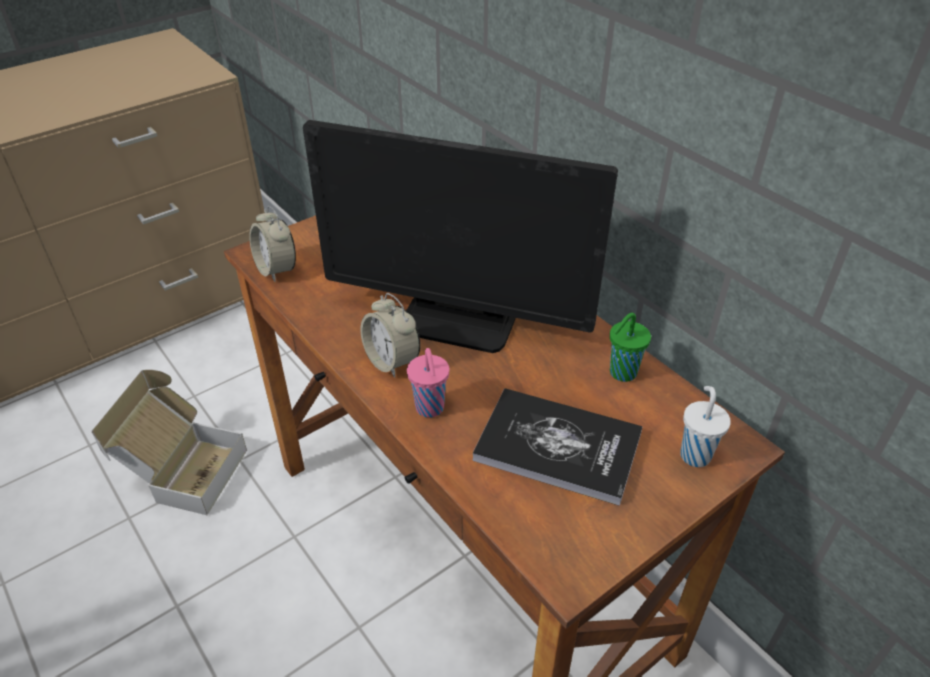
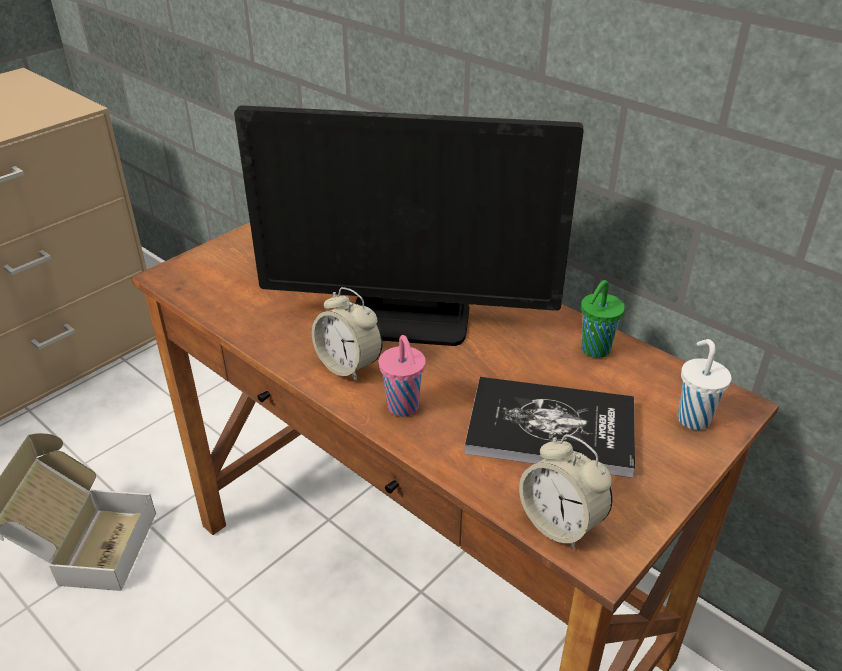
camera: 10 degrees left, 5 degrees down
(276, 269) = (196, 289): alarm clock -> alarm clock (560, 523)

